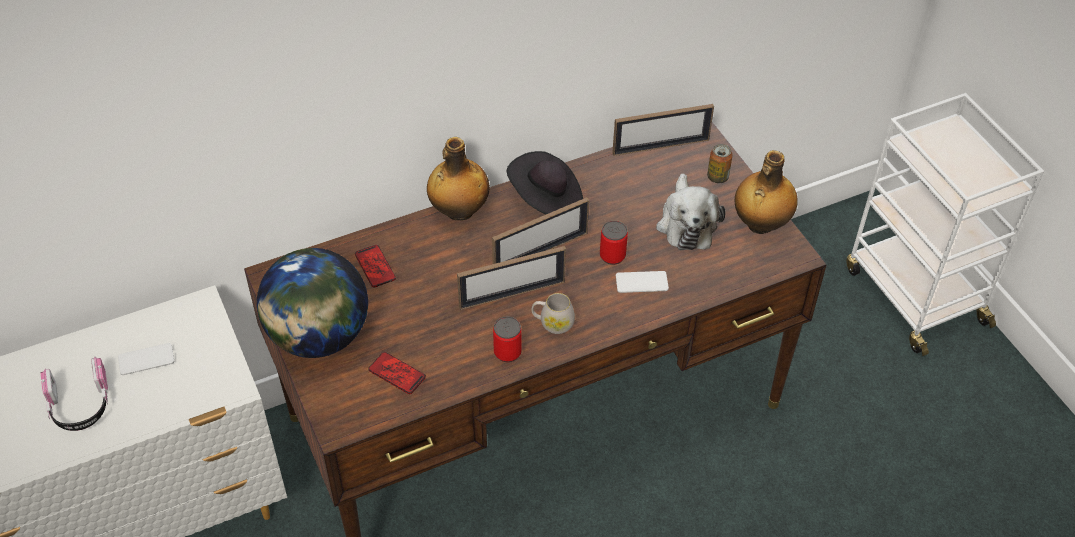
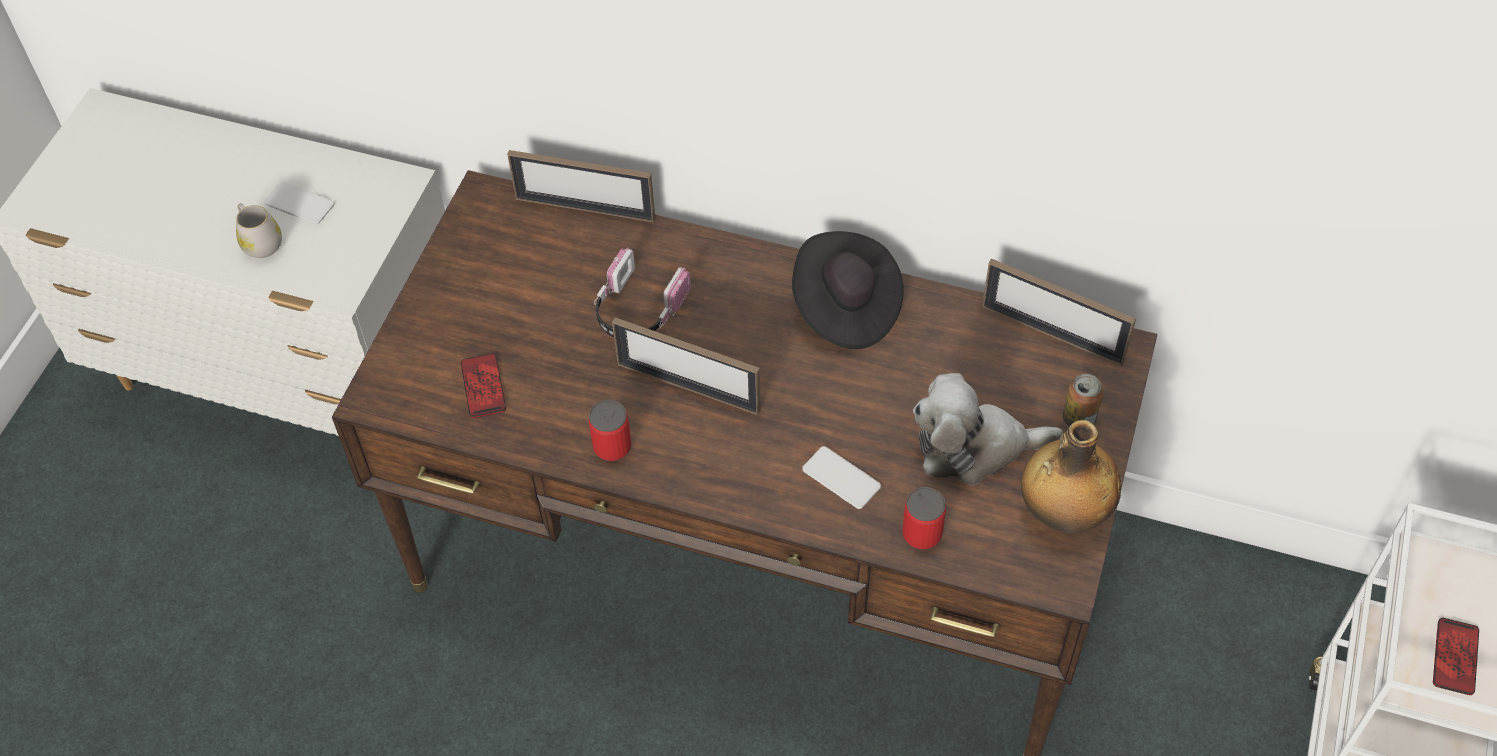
camera: 45 degrees right, 5 degrees up
(80, 405) = (203, 208): headphones -> headphones (638, 311)
(319, 336) = (456, 292): globe -> none
(375, 266) = (587, 256): phone -> phone (1455, 657)
(458, 211) = (737, 254): bottle -> none
(540, 252) = (771, 361): picture frame -> picture frame (585, 208)
(552, 323) = (693, 451): white mug -> white mug (260, 242)
(612, 256) = (844, 423): can -> can (922, 534)
(686, 223) = (974, 447): plush toy -> plush toy turned 45 degrees clockwise

